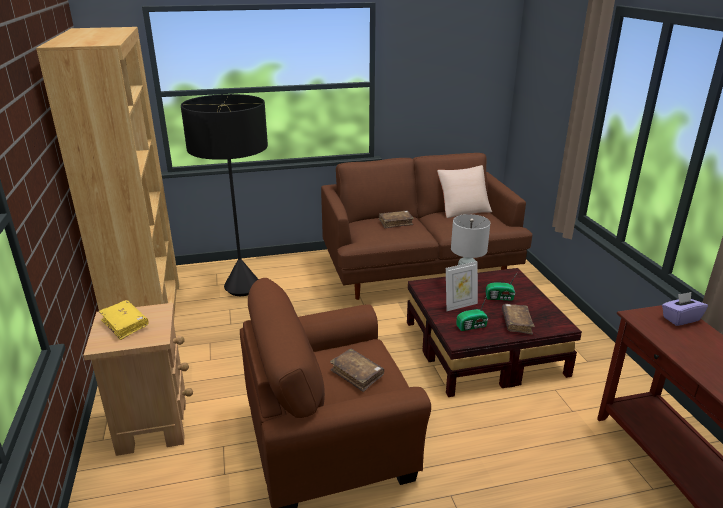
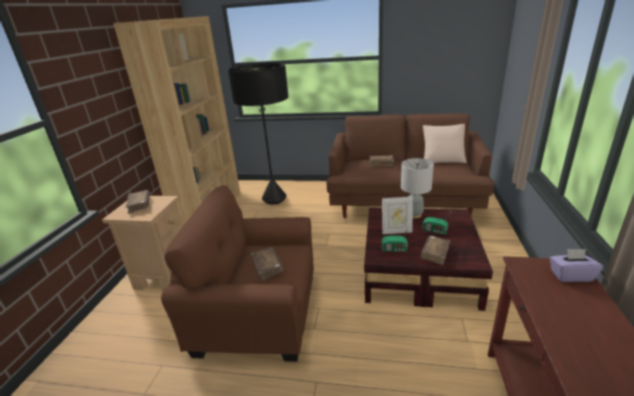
camera: 25 degrees right, 0 degrees up
(125, 324) = (139, 205): yellow book -> brown book

